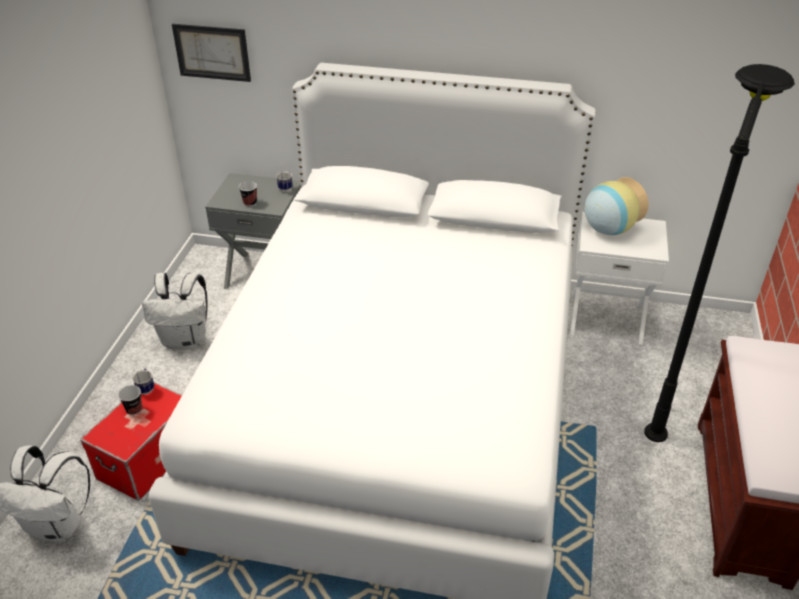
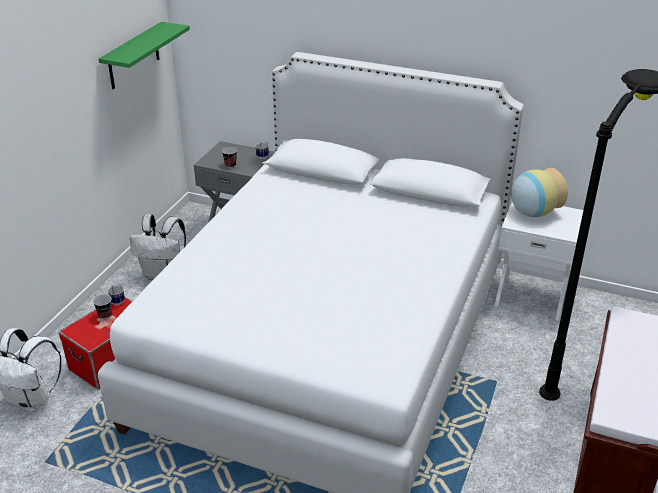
camera: 10 degrees right, 5 degrees down
(120, 82) = (133, 56): none -> green shelf
(212, 52) = (212, 38): picture -> none

